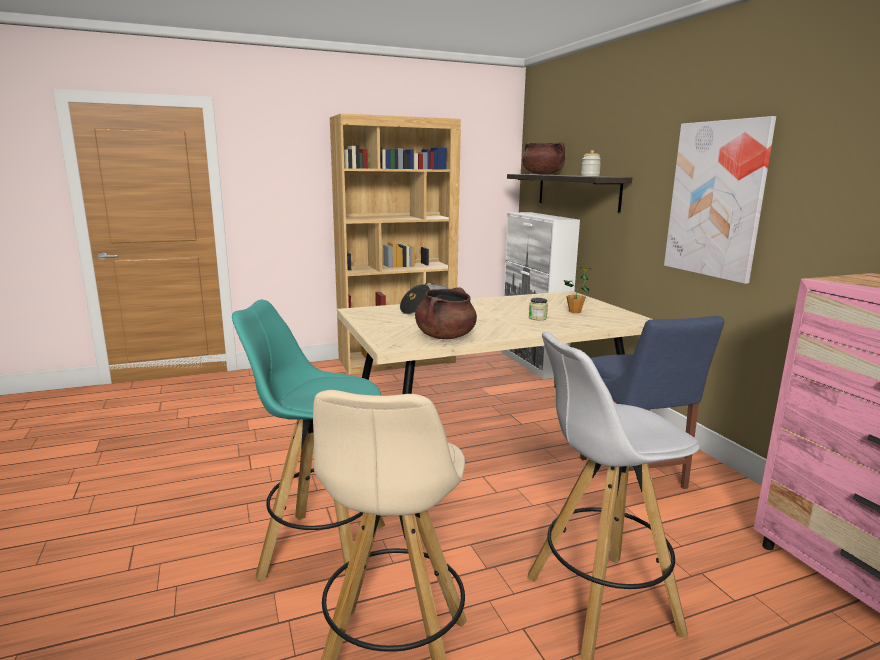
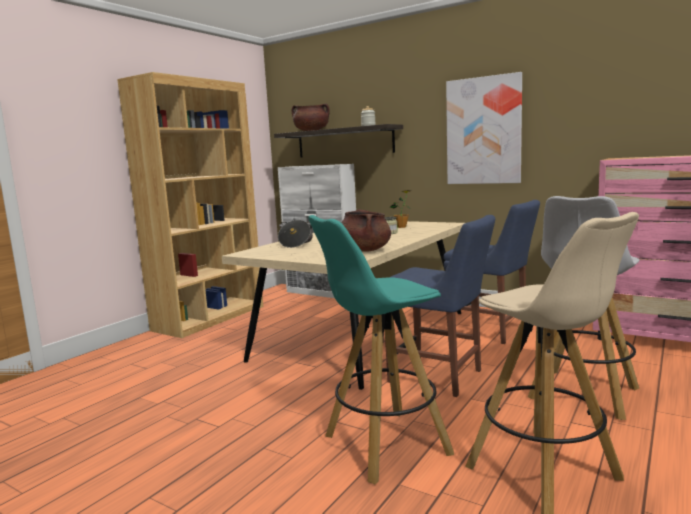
camera: 35 degrees left, 5 degrees down
(482, 506) = (439, 377): none -> blue chair

